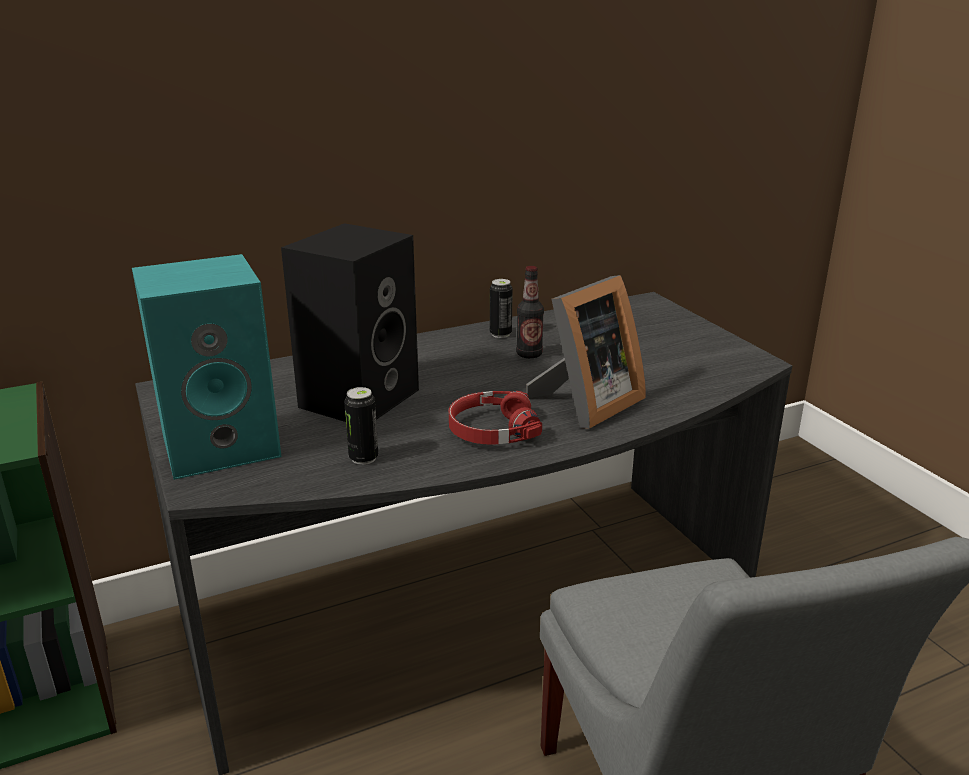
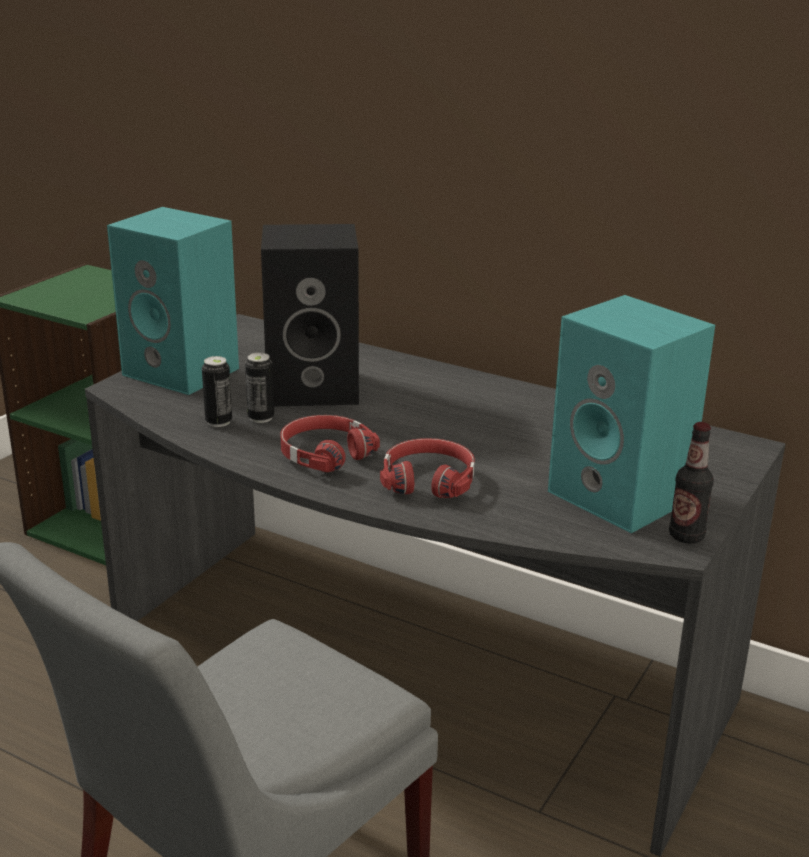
camera: 55 degrees right, 0 degrees up
(500, 334) = (526, 401): can -> can (261, 418)
(529, 354) = (501, 426): bottle -> bottle (686, 536)
(585, 404) = (429, 480): picture frame -> red headphones
(678, 354) = (623, 496): none -> turquoise speaker

